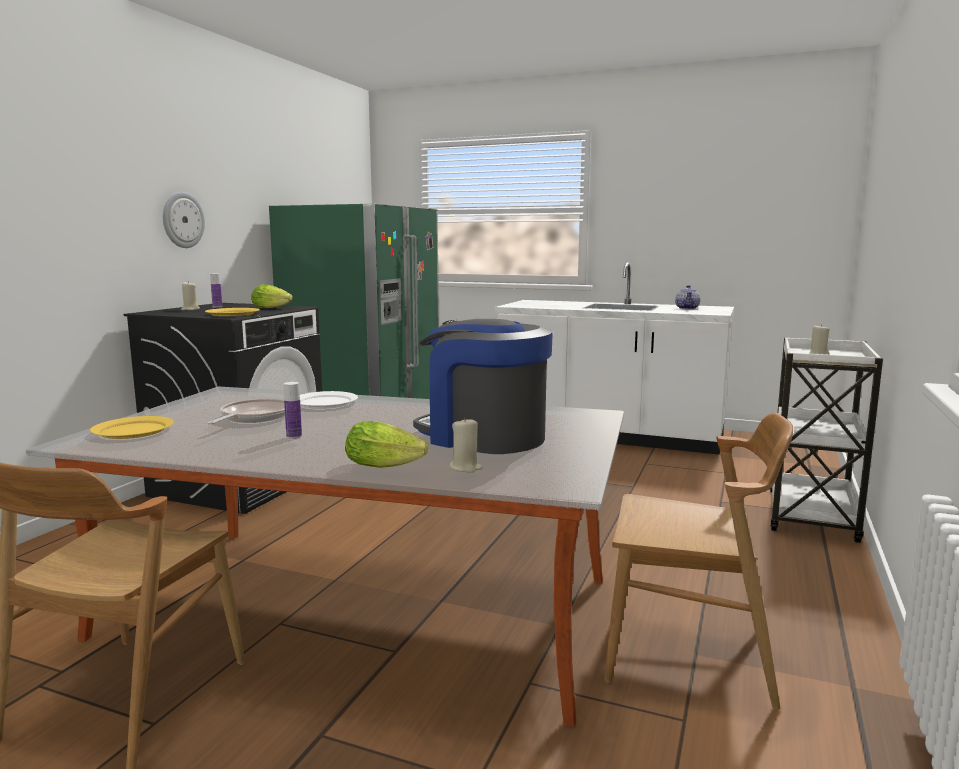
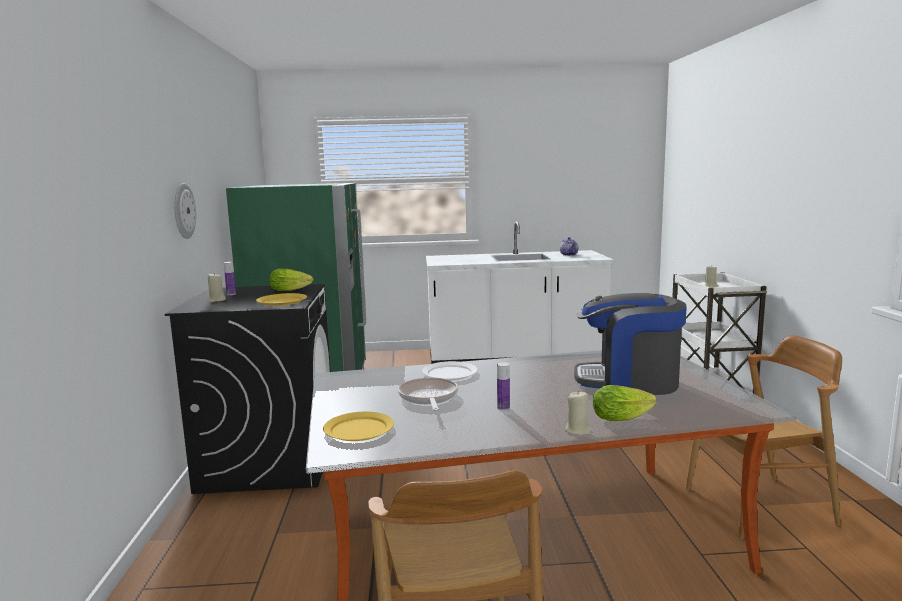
camera: 25 degrees left, 0 degrees up
(465, 468) = (675, 408): beige candle -> beige candle (578, 430)

